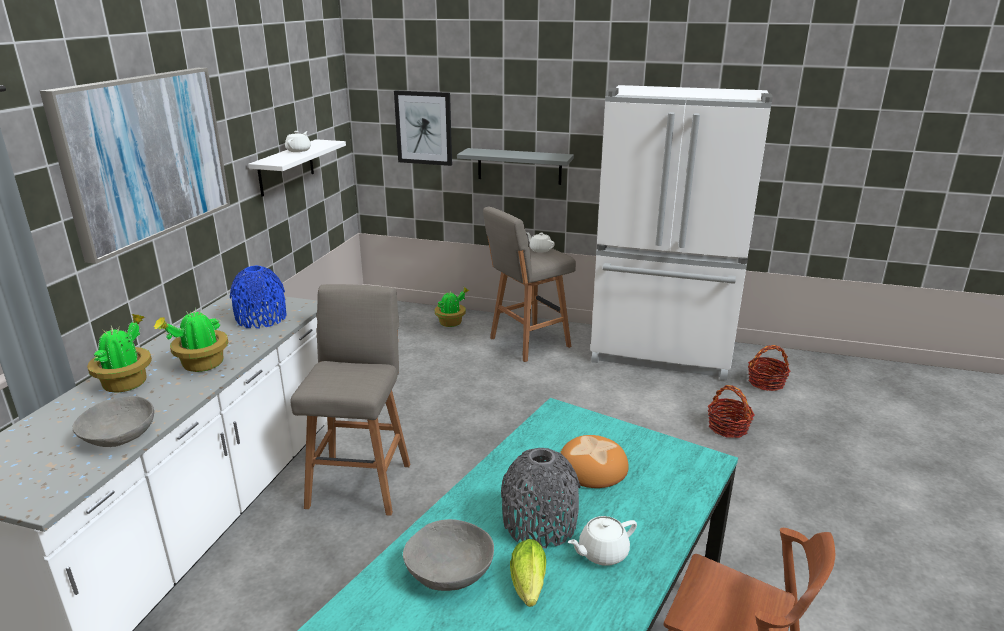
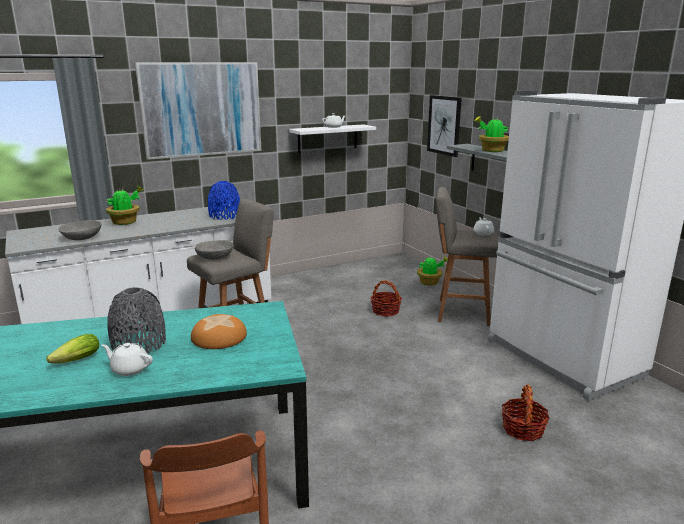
camera: 45 degrees right, 5 degrees down
(201, 365) = (161, 225): potted plant -> potted plant (491, 151)
(450, 571) = (69, 338): grey bowl -> grey bowl (215, 257)
(766, 382) = (630, 420): basket -> basket (385, 311)

